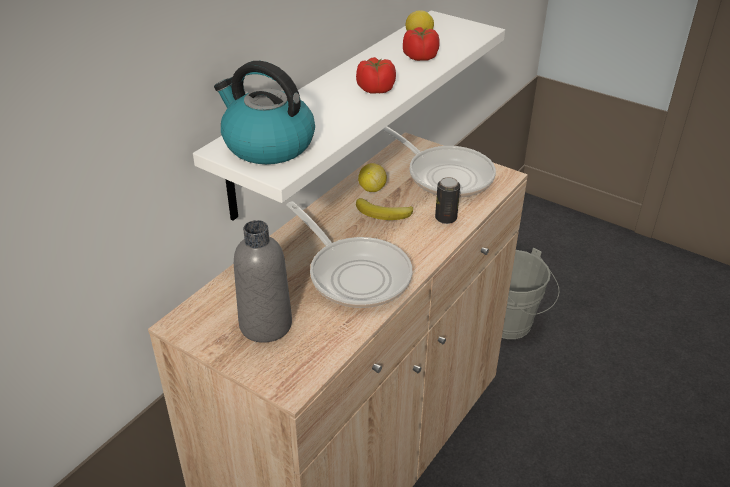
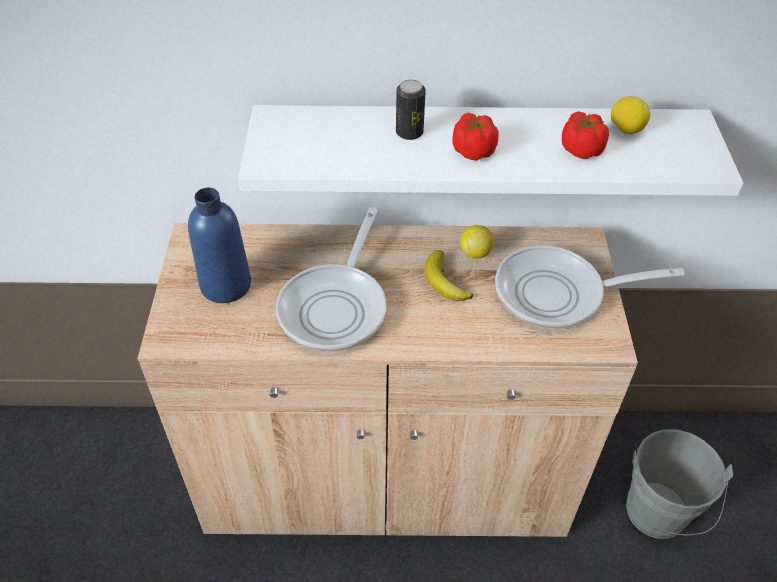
camera: 55 degrees right, 10 degrees up
(265, 325) = (226, 285): grey bottle -> blue bottle
(267, 145) = (301, 136): kettle -> none
(444, 175) = (558, 294): frying pan -> frying pan turned 75 degrees clockwise
(446, 218) = (482, 330): can -> can (409, 133)

